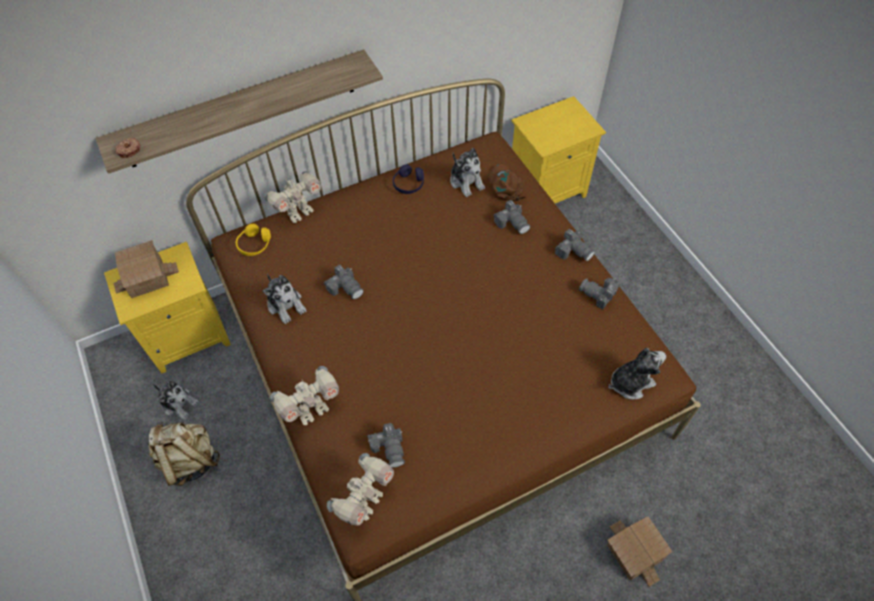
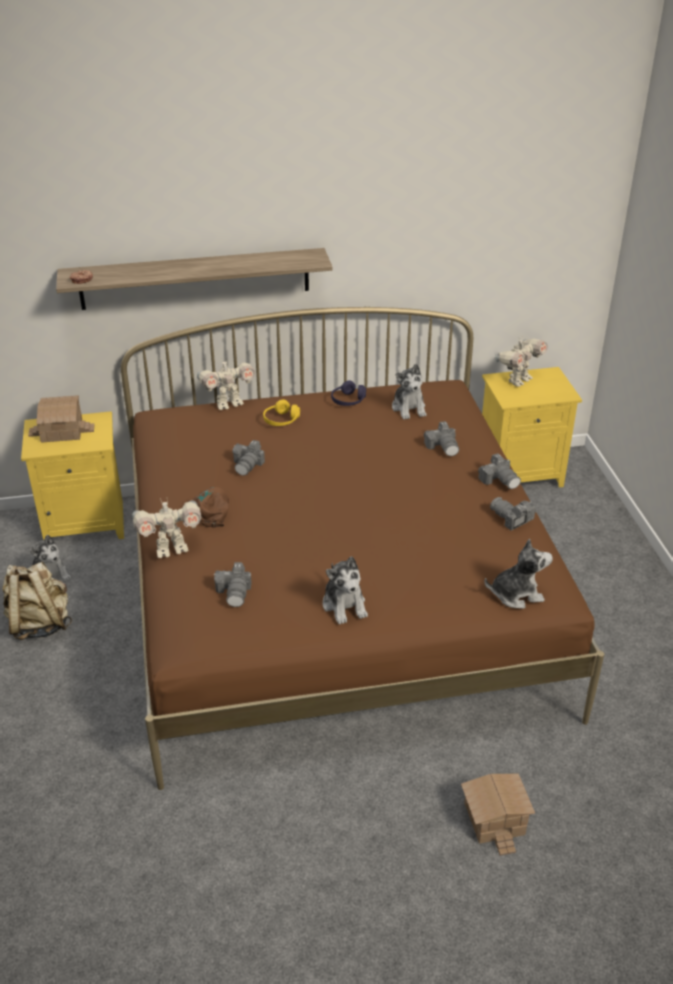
camera: 15 degrees right, 20 degrees down
(254, 244) = (174, 419): yellow headphones -> yellow headphones (281, 420)
(286, 304) = (183, 467): plush toy -> plush toy (344, 605)
(345, 287) = (248, 465): camera -> camera turned 45 degrees clockwise
(365, 502) = (191, 628): toy robot -> toy robot (518, 380)
(505, 185) = (449, 417): brown cap -> brown cap (210, 510)

